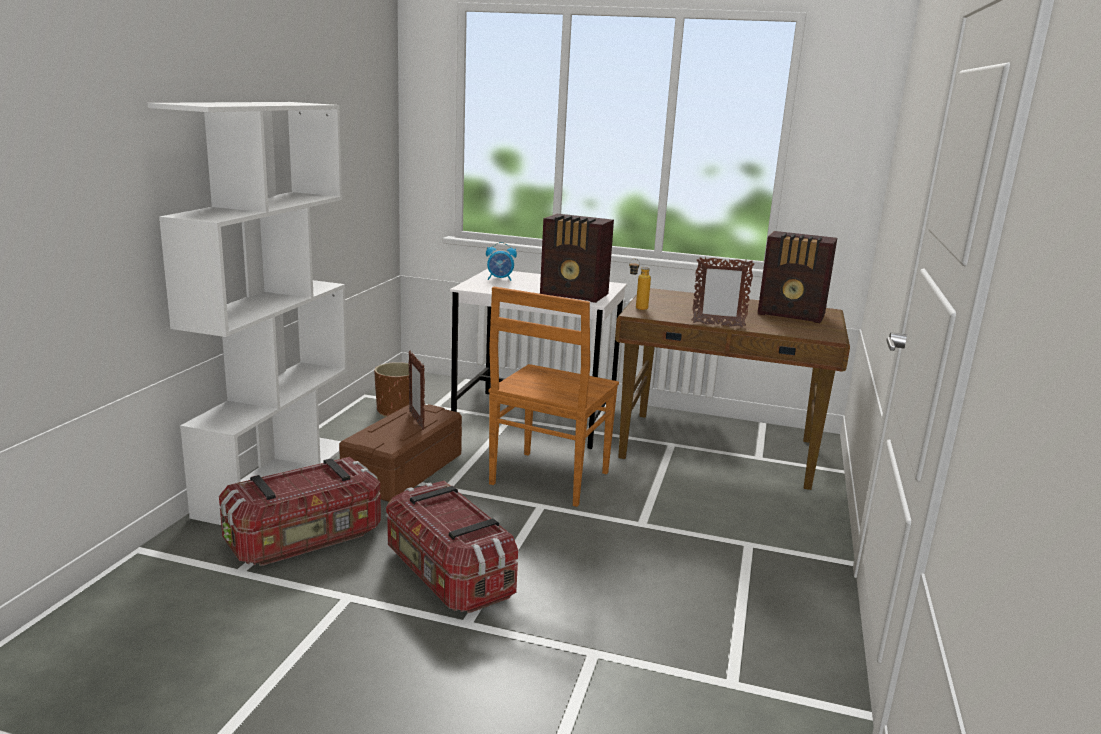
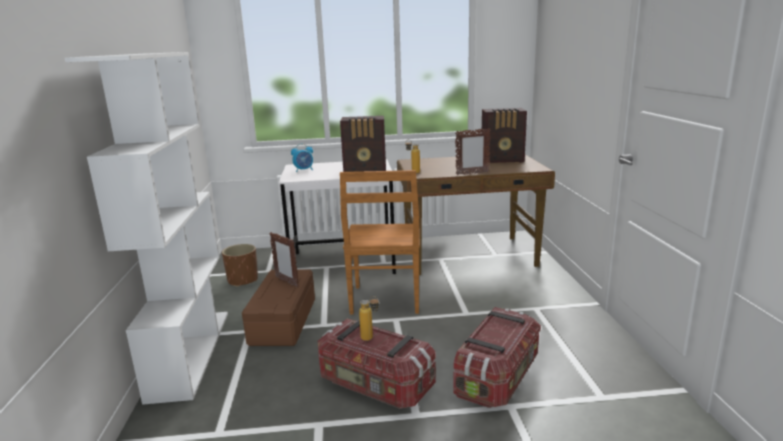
camera: 20 degrees left, 0 degrees up
(305, 539) = (251, 392): storage box -> storage box (498, 377)
(450, 512) = (371, 339): none -> bottle

